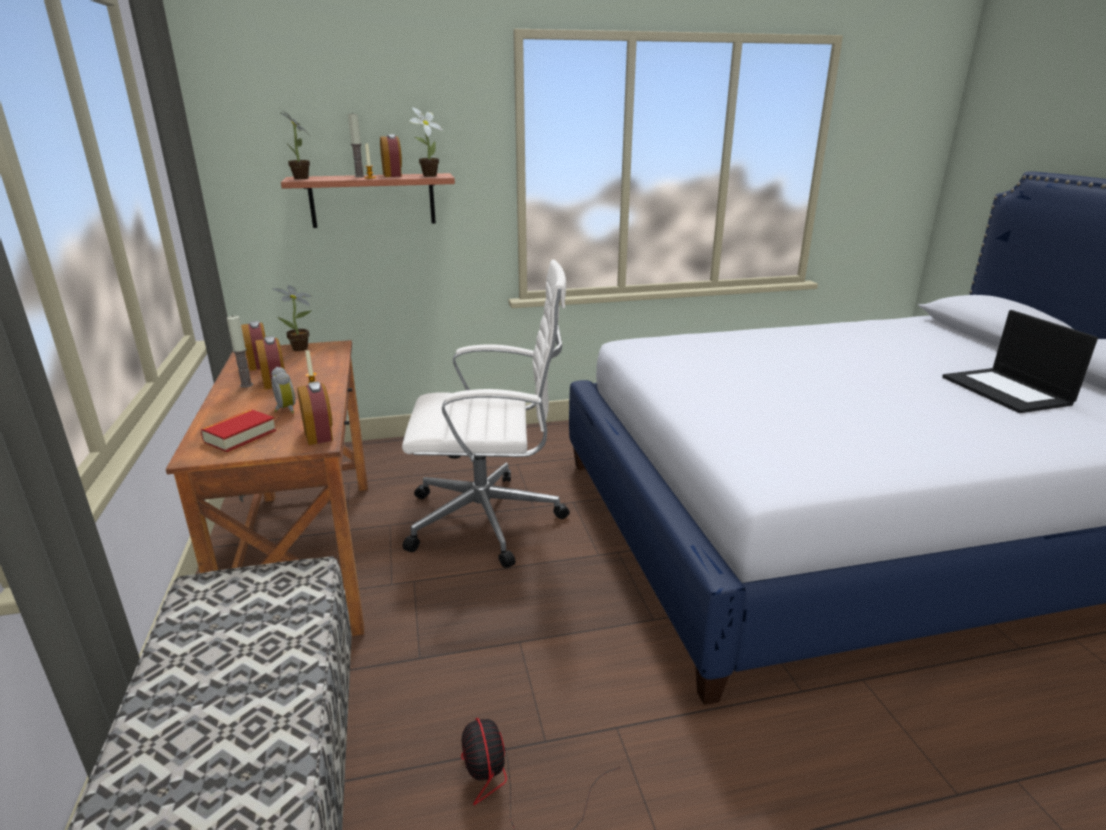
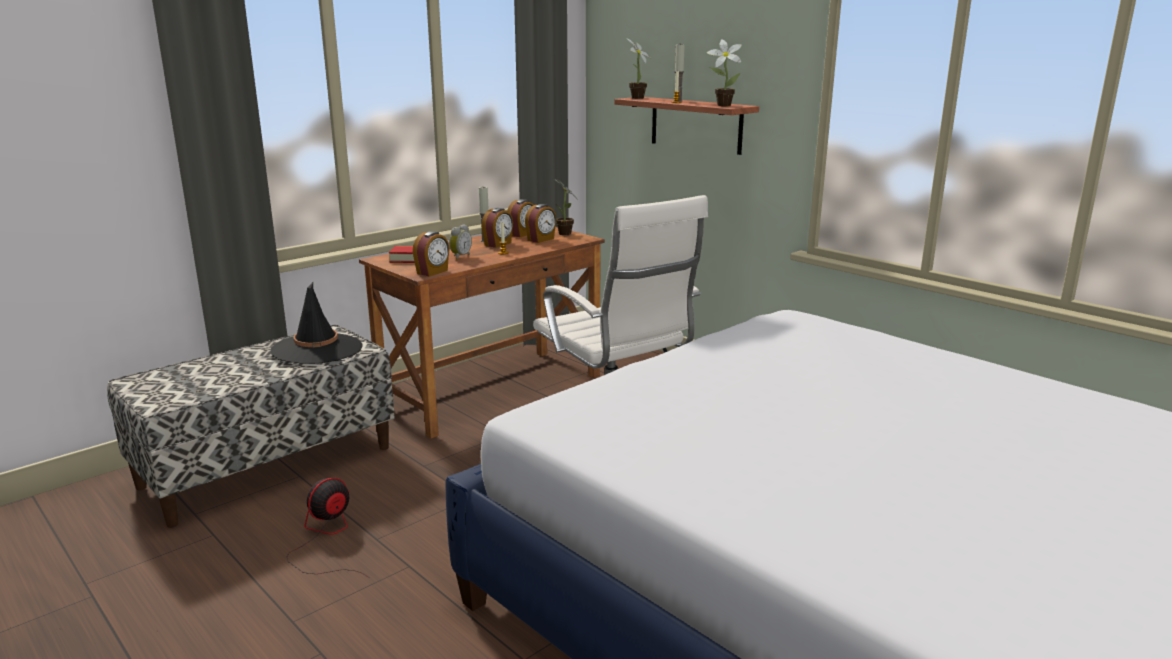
camera: 60 degrees right, 5 degrees down
(254, 611) = (317, 349): none -> black hat
(393, 175) = (703, 102): alarm clock -> alarm clock (541, 239)
(1007, 391) = (1039, 534): laptop -> none

